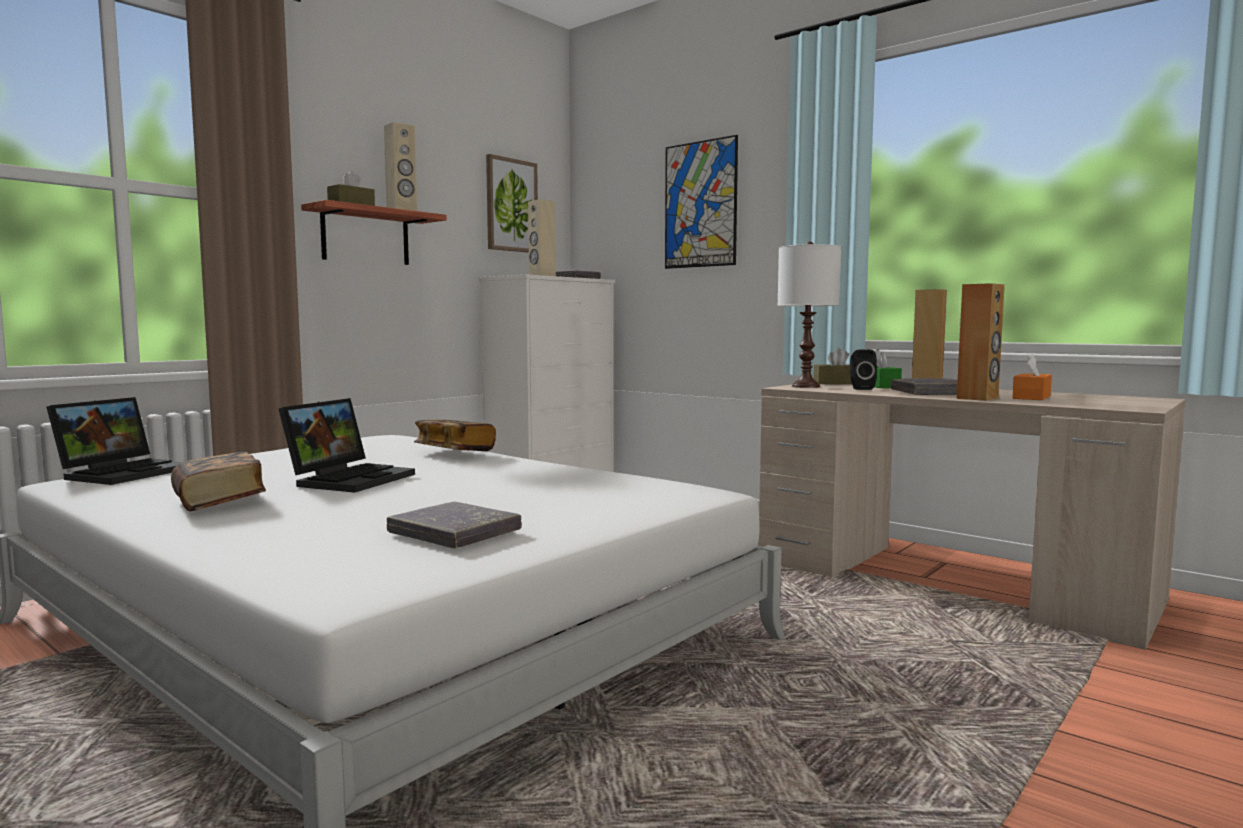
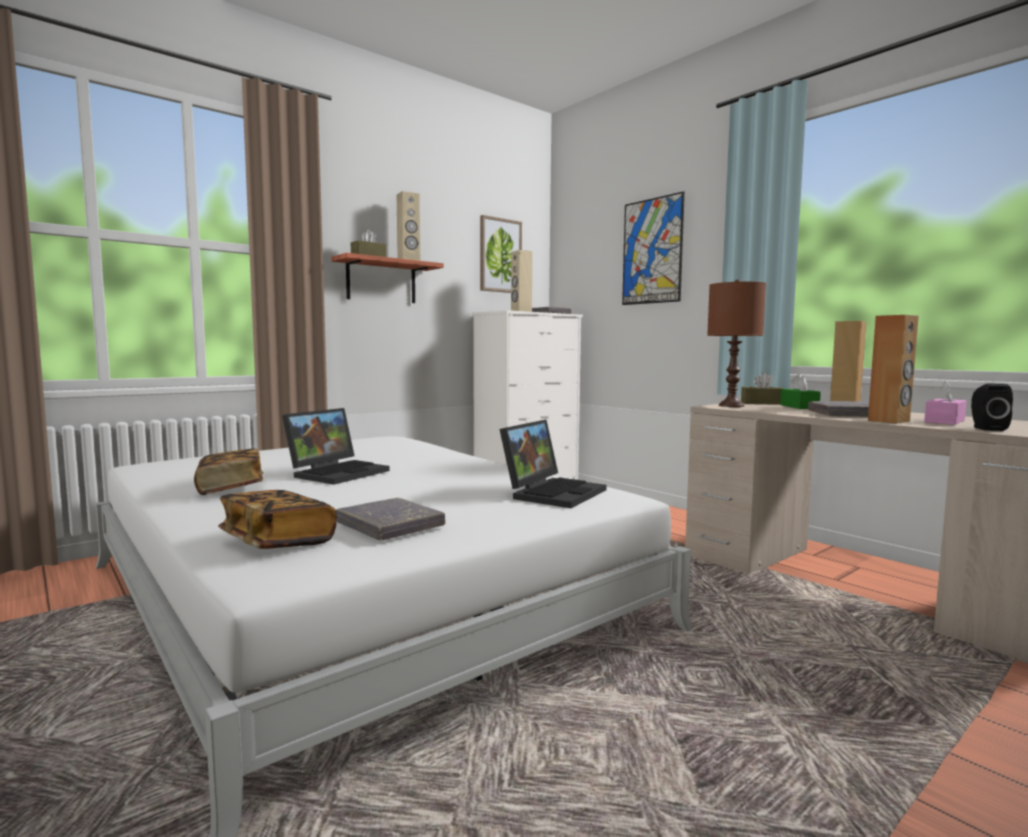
camera: 10 degrees right, 0 degrees up
(124, 472) = (184, 460): laptop -> laptop (553, 492)
(455, 451) = (432, 452): book -> book (277, 541)
(805, 386) = (731, 405): white table lamp -> brown table lamp
(860, 388) = (780, 409): black speaker -> black speaker (986, 428)
(1031, 397) = (944, 421): orange tissue box -> pink tissue box

